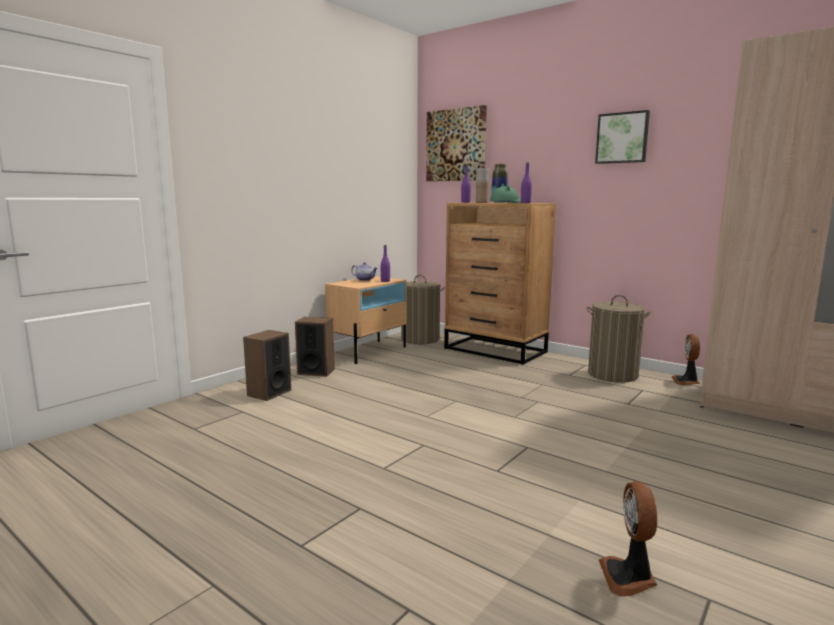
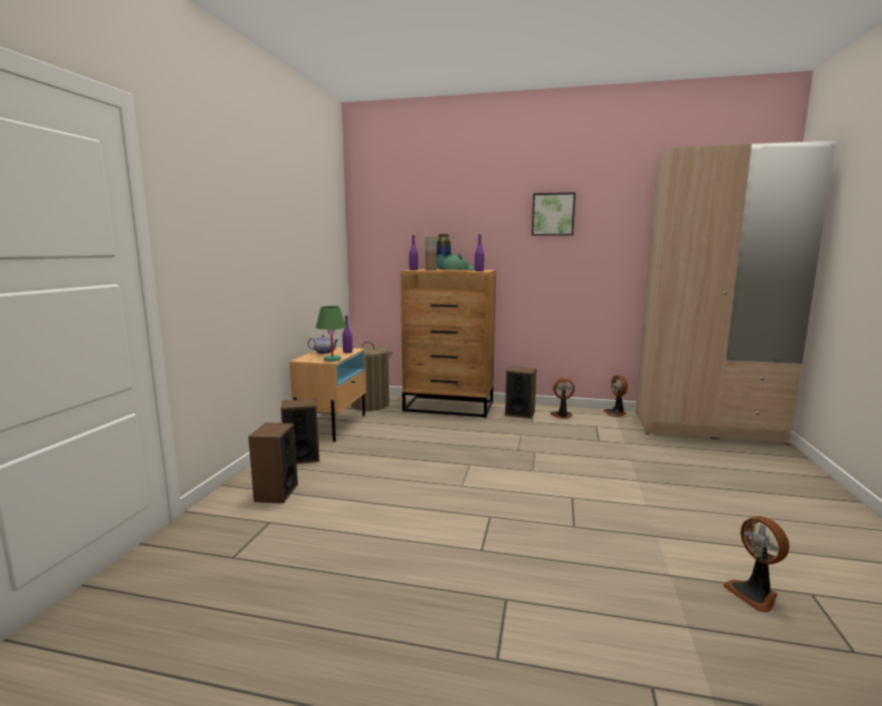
camera: 25 degrees left, 0 degrees up
(362, 285) = (332, 359): none -> green table lamp
(456, 145) = (391, 213): picture -> none
(565, 366) = (519, 413): none -> speaker
(612, 375) = (562, 416): laundry basket -> fan

